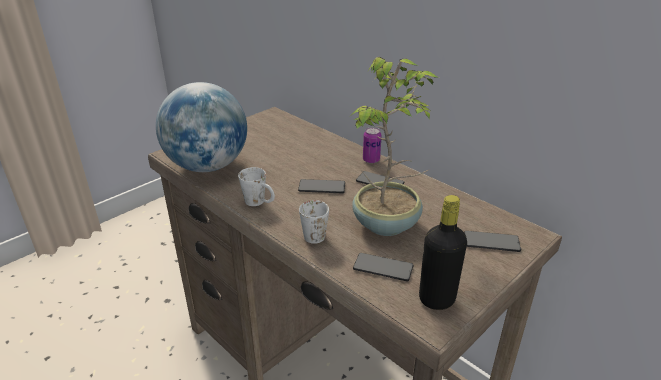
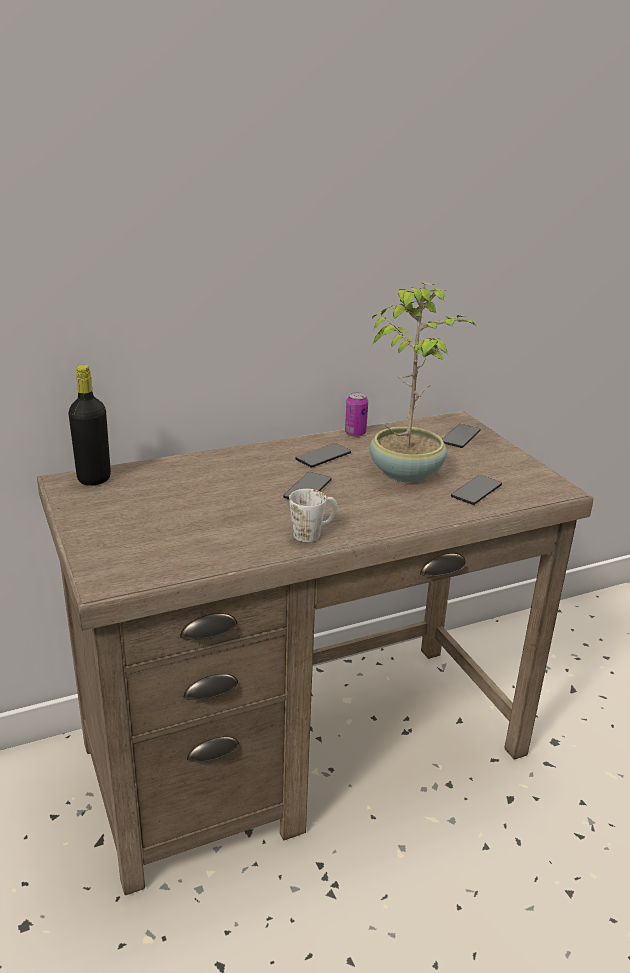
camera: 70 degrees left, 5 degrees down
(208, 166) = (182, 555): globe -> none
(313, 232) = (398, 512): white mug -> none
(371, 160) = (270, 449): can -> can (355, 433)
(436, 299) = (529, 479): black bottle -> black bottle (94, 478)

